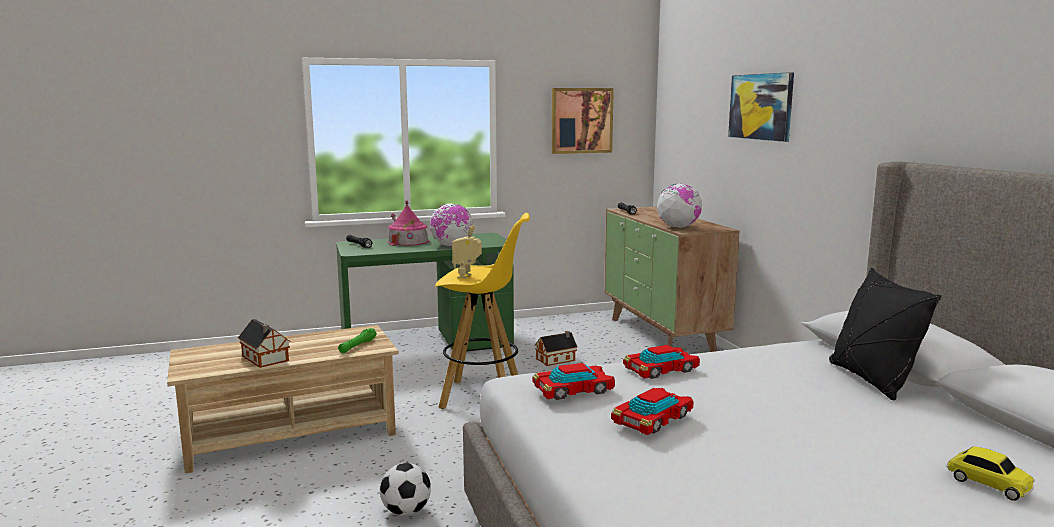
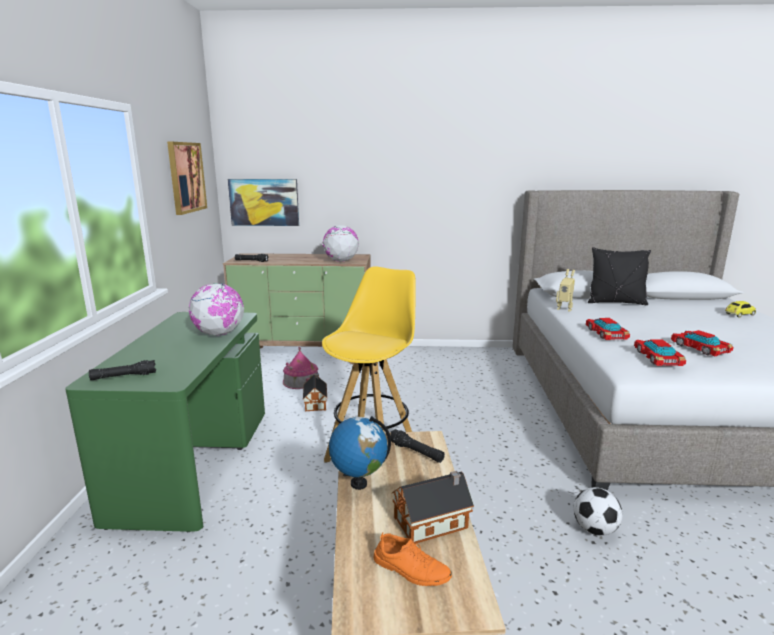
camera: 70 degrees left, 5 degrees up
(219, 358) = (411, 569): none -> orange shoe
(309, 337) = (359, 483): none -> globe
(357, 346) = (416, 452): green flashlight -> black flashlight
(408, 241) = (153, 349): toy house -> toy house (301, 381)
(467, 276) = (372, 342): toy robot -> toy robot (565, 309)
(761, 106) = (380, 160): picture -> picture (264, 202)

